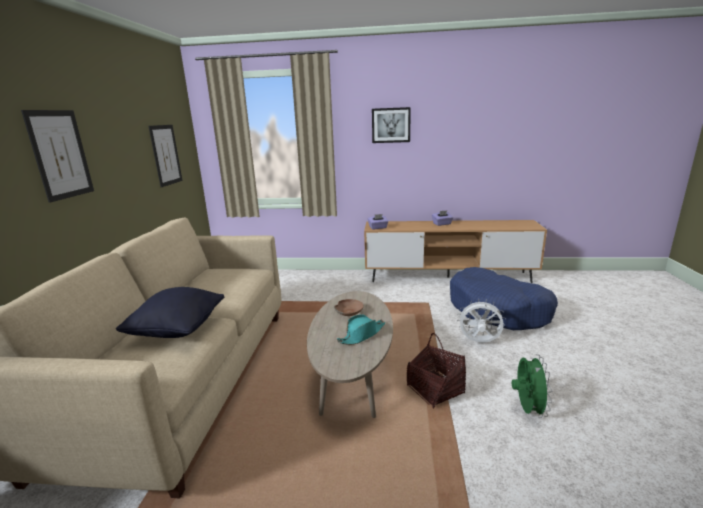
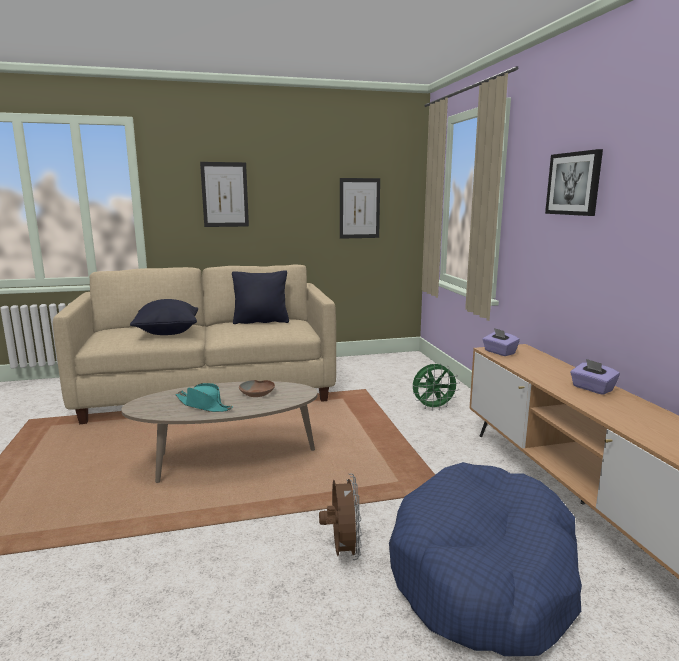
camera: 70 degrees right, 5 degrees down
(200, 282) = (261, 322): none -> black pillow
(435, 390) = (208, 517): basket -> none
(479, 342) = (342, 551): white fan -> brown fan
(527, 409) = (168, 603): green fan -> green fan (433, 407)

